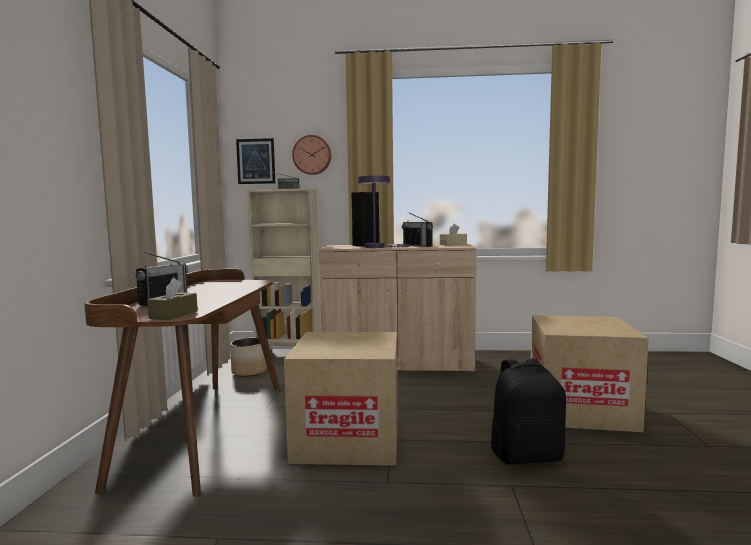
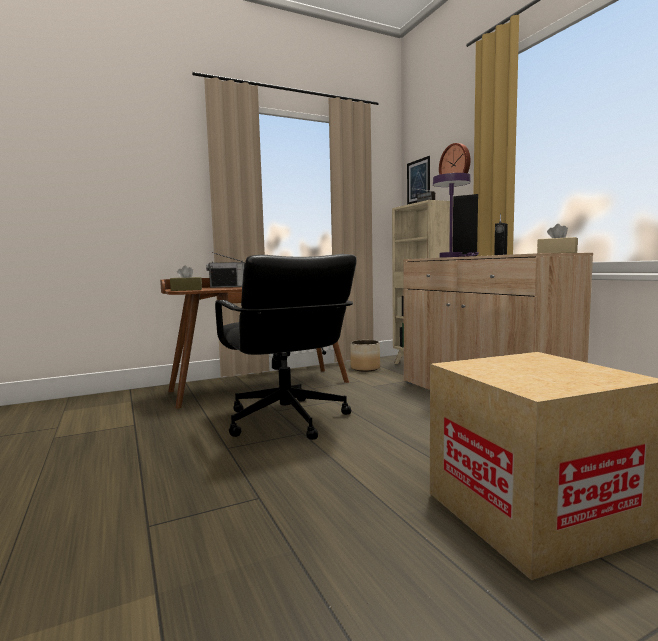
camera: 60 degrees right, 0 degrees up
(347, 439) = (286, 420): cardboard box -> black office chair
(526, 455) = (334, 495): black backpack -> none

